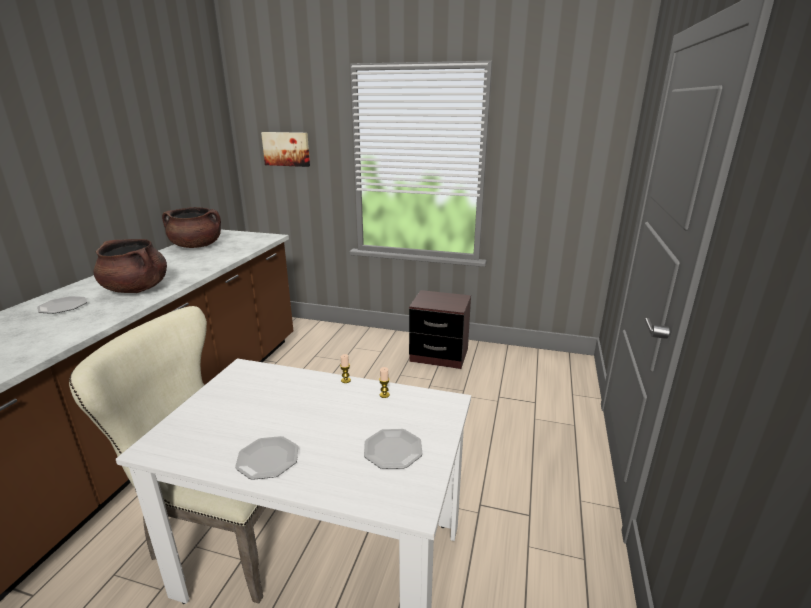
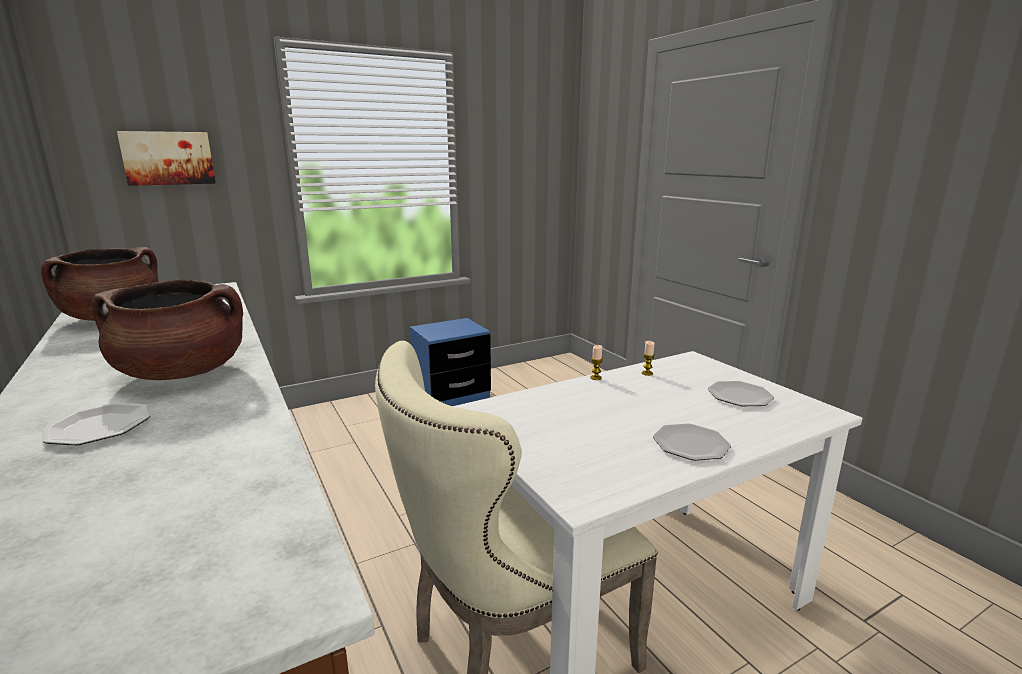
camera: 45 degrees left, 5 degrees down
(439, 355) = (451, 397): brown nightstand -> blue nightstand

